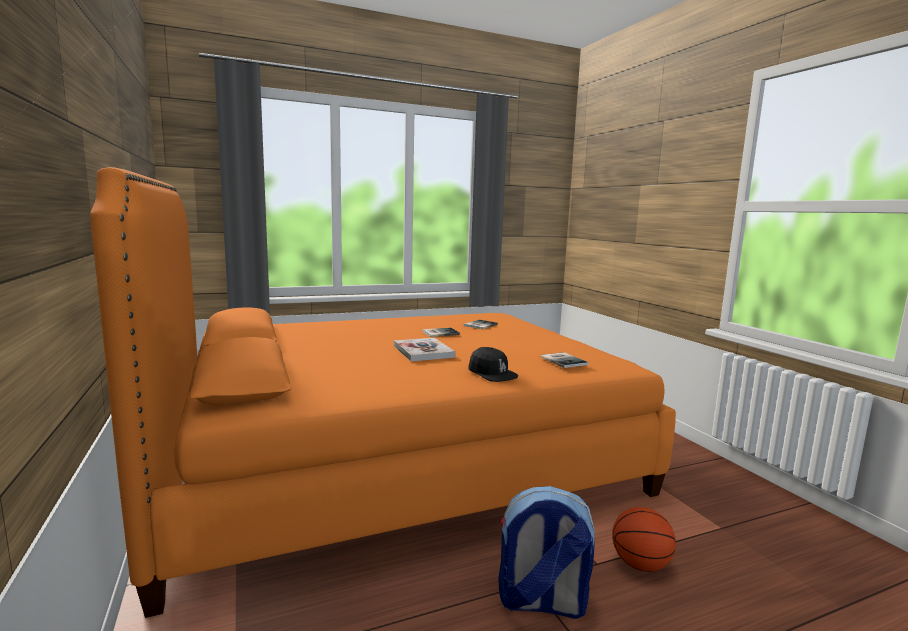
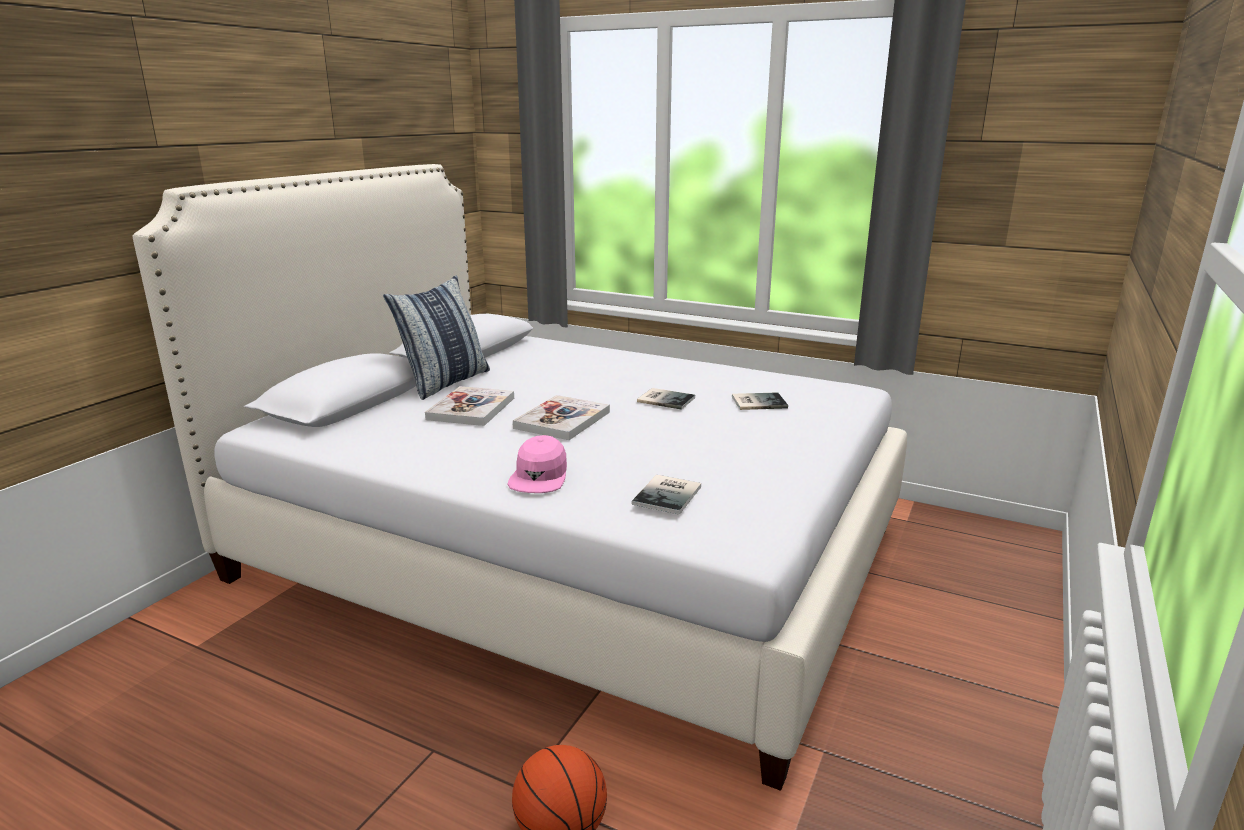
camera: 50 degrees right, 10 degrees up
(285, 355) = (445, 382): none -> pillow
(352, 361) = (471, 408): none -> book
(397, 460) = (568, 553): orange bed -> white bed
(492, 373) = (539, 476): black cap -> pink cap
(541, 602) = (404, 772): backpack -> none

